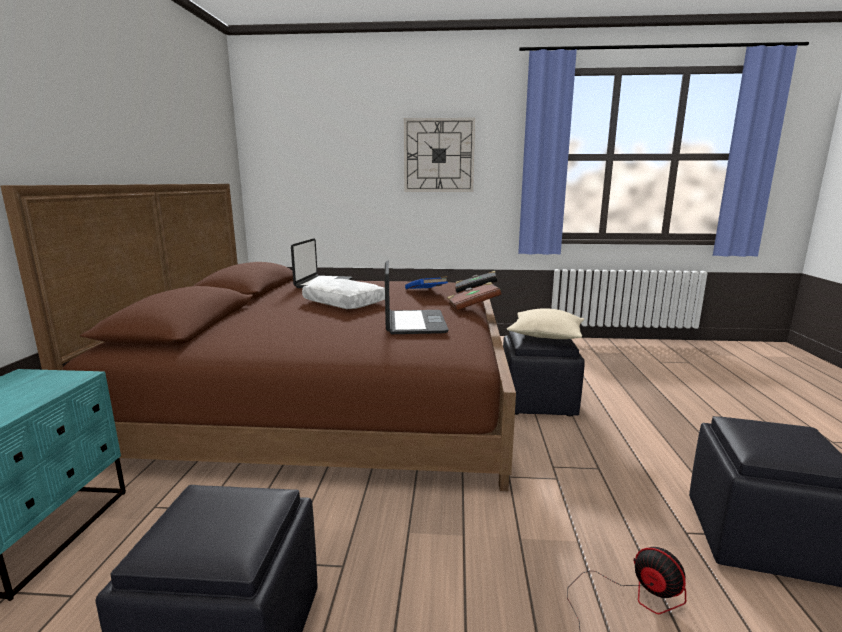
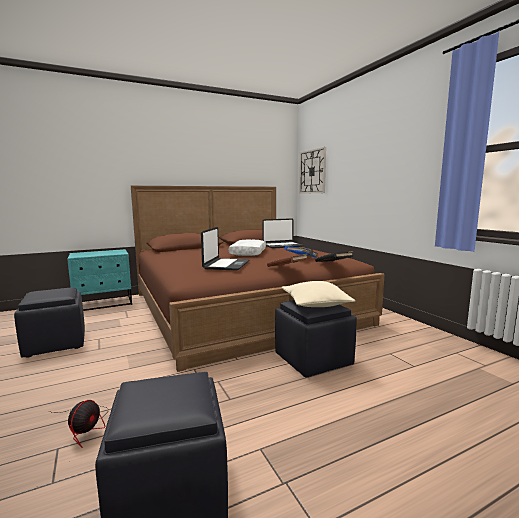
camera: 60 degrees right, 5 degrees down
(413, 323) = (226, 265): laptop -> laptop turned 45 degrees counterclockwise
(439, 155) = (387, 159): wall clock -> wall clock (312, 171)

